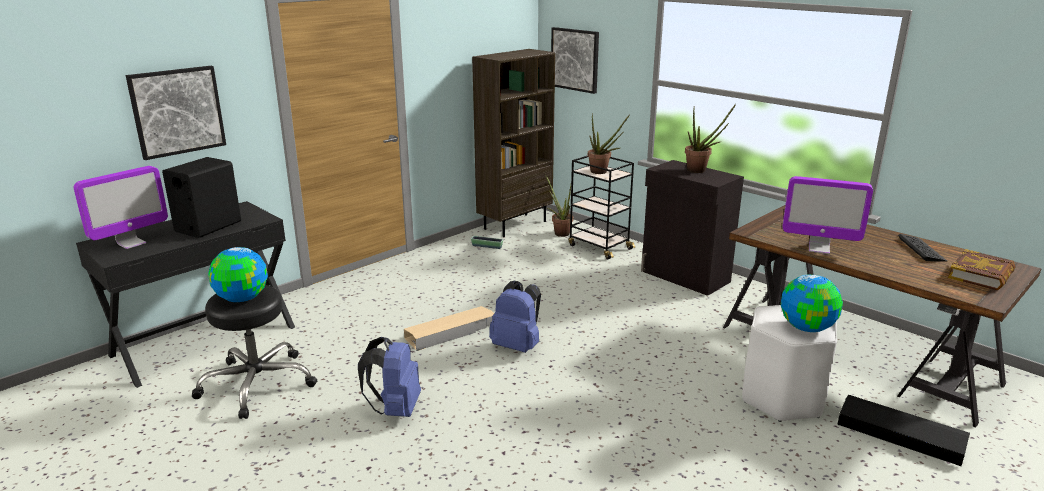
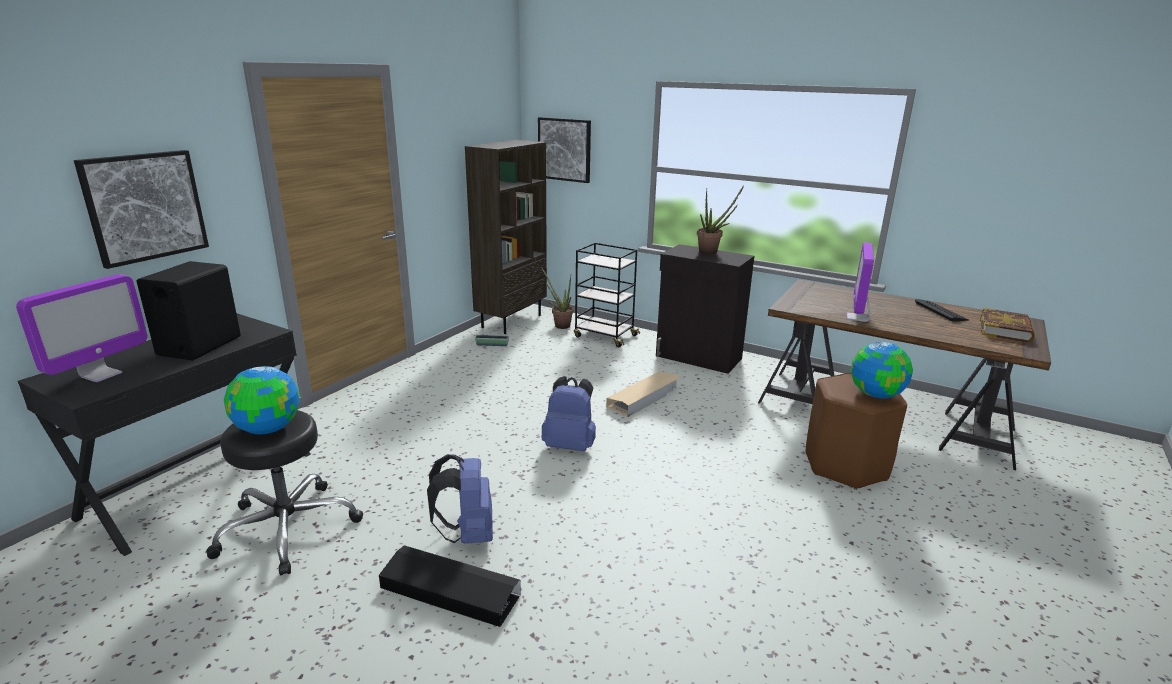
camera: 15 degrees left, 0 degrees up
(451, 332) = (493, 439): beige storage box -> beige storage box (644, 397)
(602, 172) = (606, 260): potted plant -> none
(781, 398) = (845, 466): white stool -> brown stool
(819, 249) = (857, 318): monitor -> monitor turned 105 degrees clockwise
(899, 435) = (961, 487): black storage box -> black storage box (450, 591)

